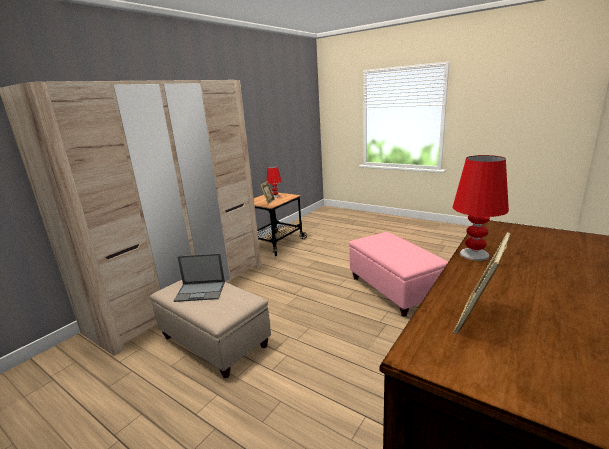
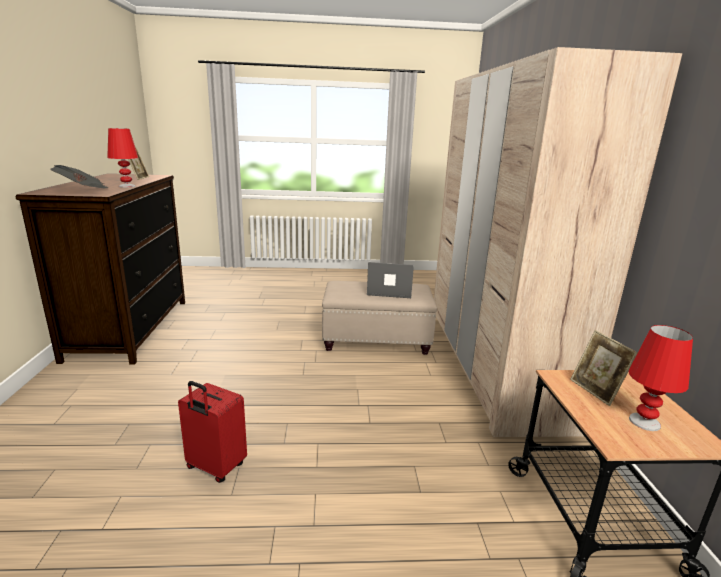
camera: 140 degrees right, 0 degrees up
(201, 291) = (388, 291): laptop -> laptop turned 45 degrees clockwise
(394, 290) = (215, 467): pink ottoman -> red suitcase
(529, 240) = (83, 190): none -> newspaper

